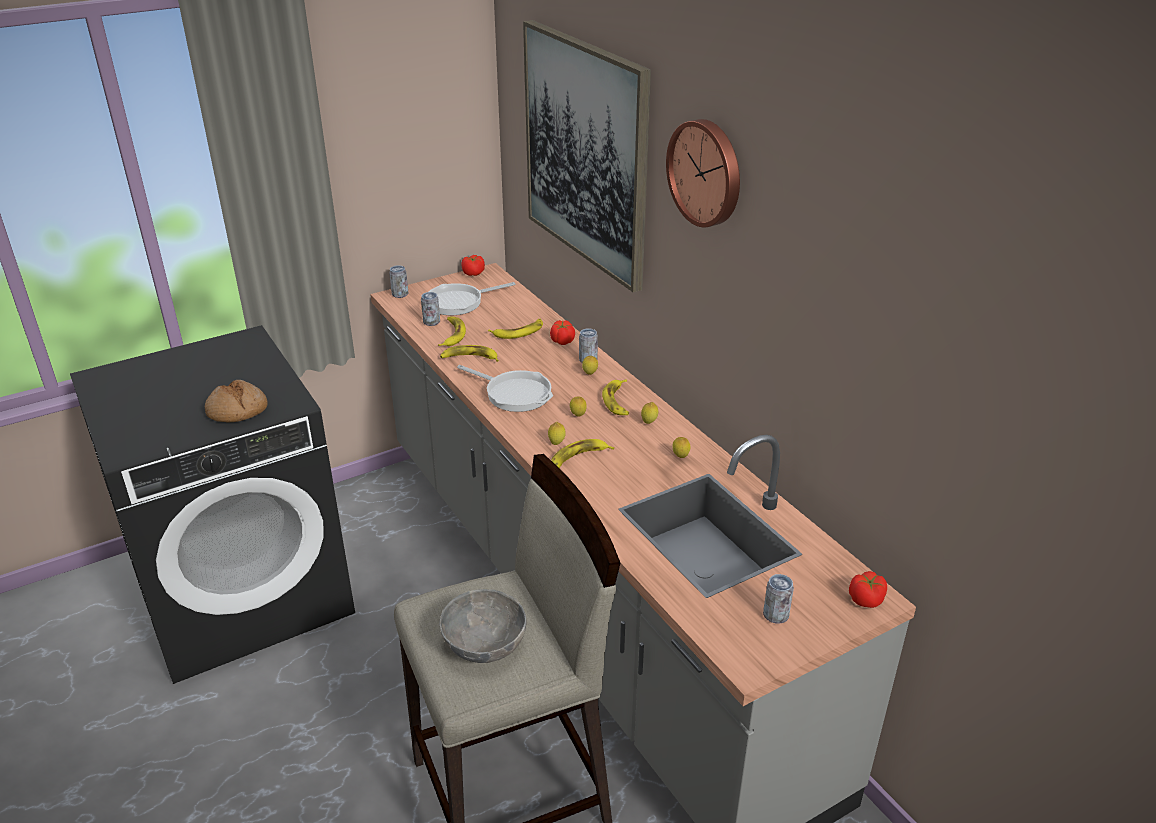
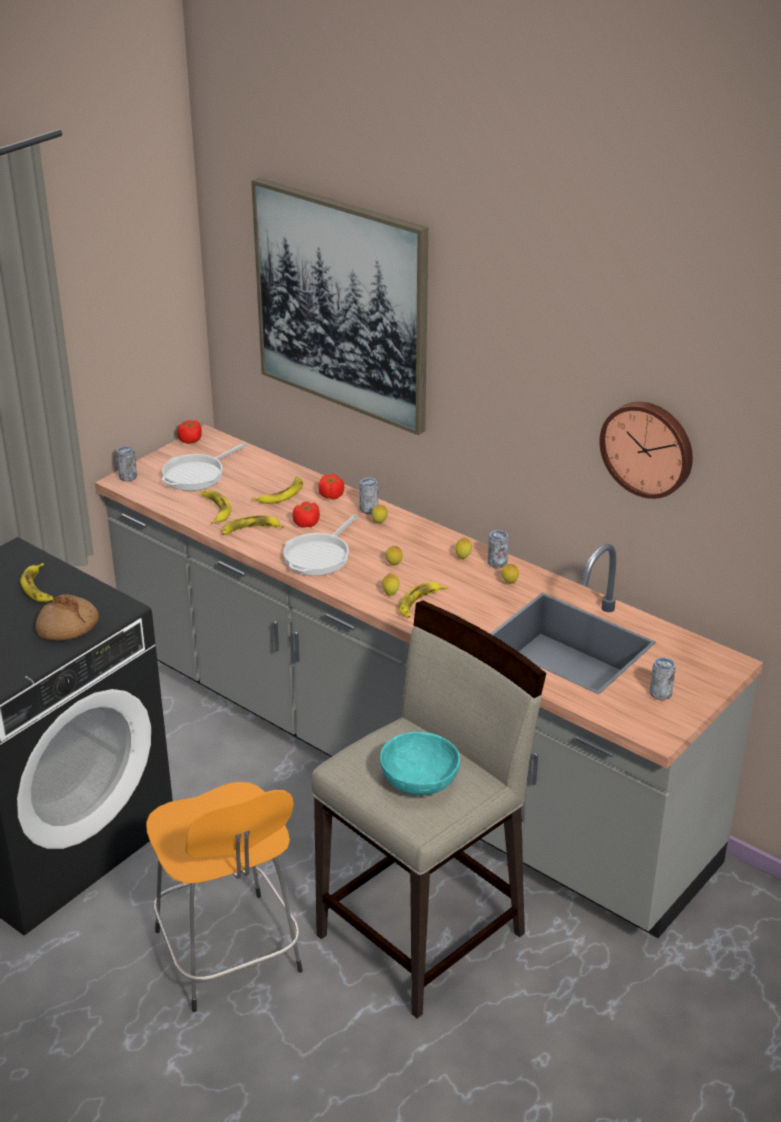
camera: 20 degrees left, 0 degrees up
(327, 758) = (229, 955): none -> orange stool
(431, 322) = (184, 500): can -> can (497, 563)
(484, 645) = (419, 782): grey bowl -> turquoise bowl
(514, 393) = (319, 556): frying pan -> frying pan turned 105 degrees clockwise
(617, 401) = (422, 544): banana -> banana (39, 588)
(707, 172) = (503, 317): wall clock -> wall clock (648, 448)
(866, 600) = (723, 666): tomato -> tomato (306, 523)

